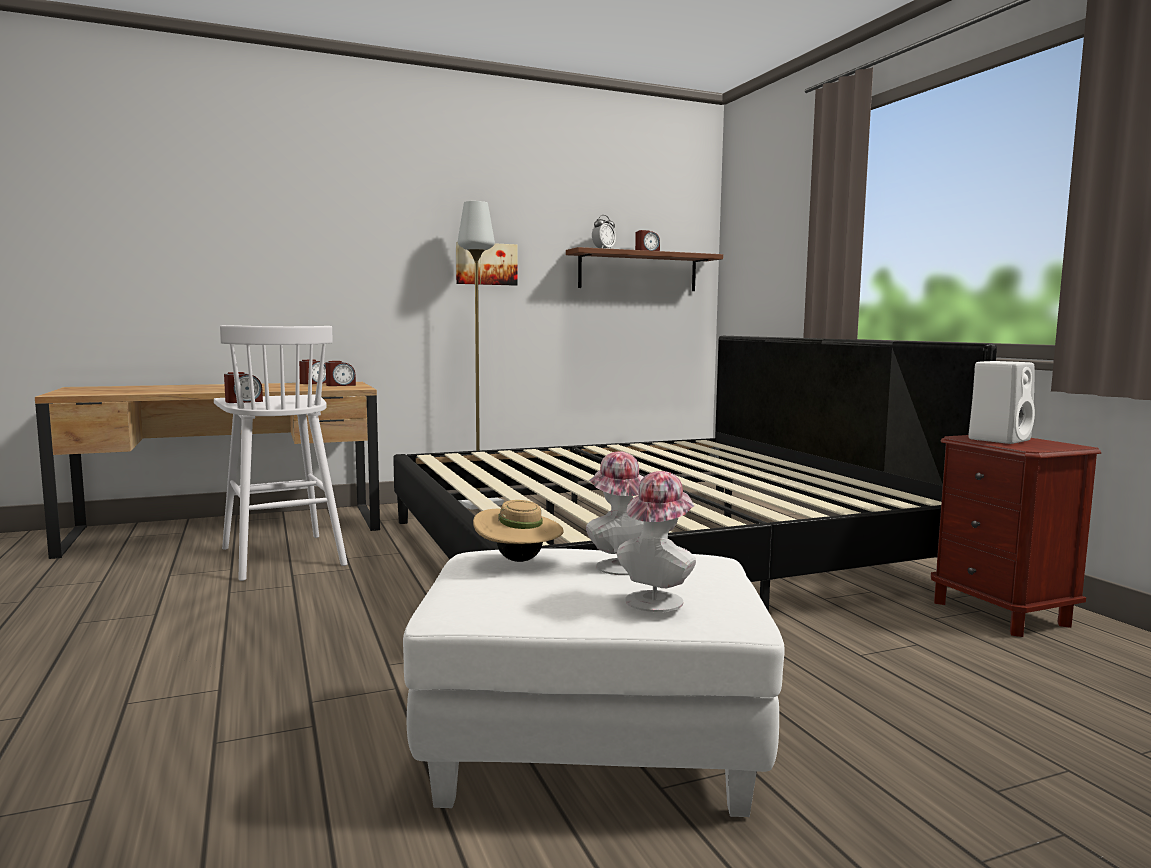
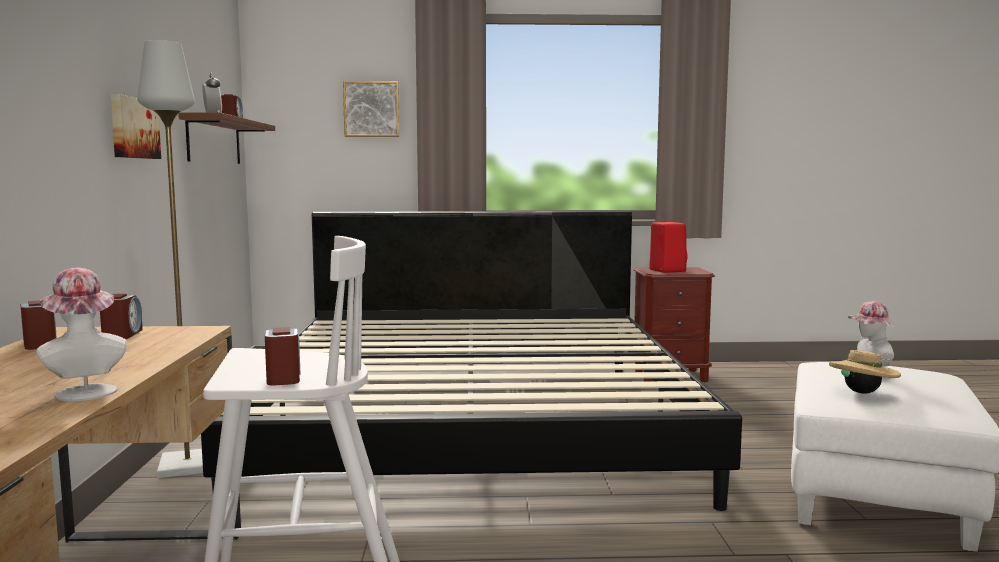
camera: 70 degrees left, 0 degrees up
(657, 599) = (932, 377): hat -> hat (84, 391)
(791, 228) = (371, 109): none -> picture
(999, 439) = (666, 270): white speaker -> red speaker

